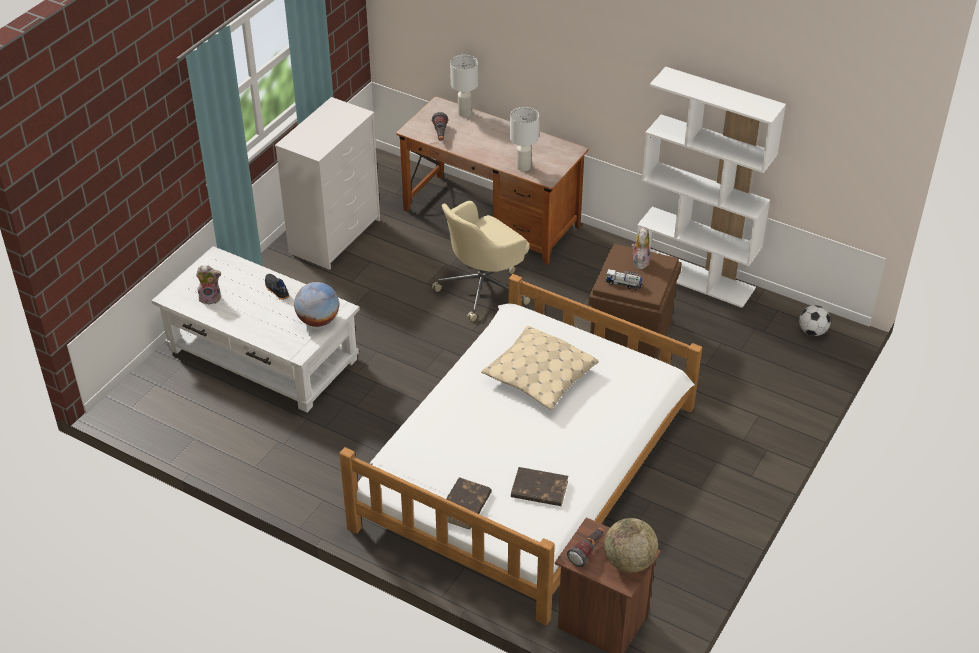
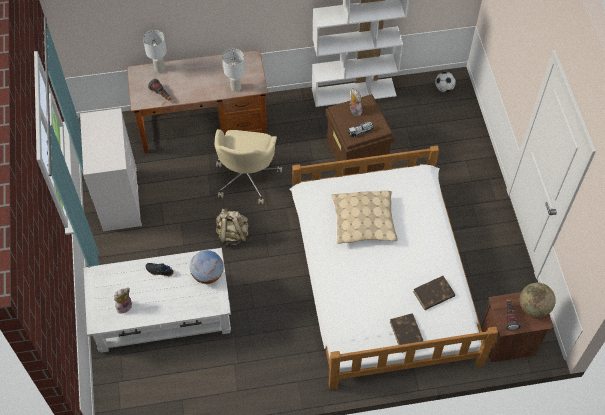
camera: 40 degrees left, 15 degrees up
(409, 330) = (233, 235): none -> beige backpack

